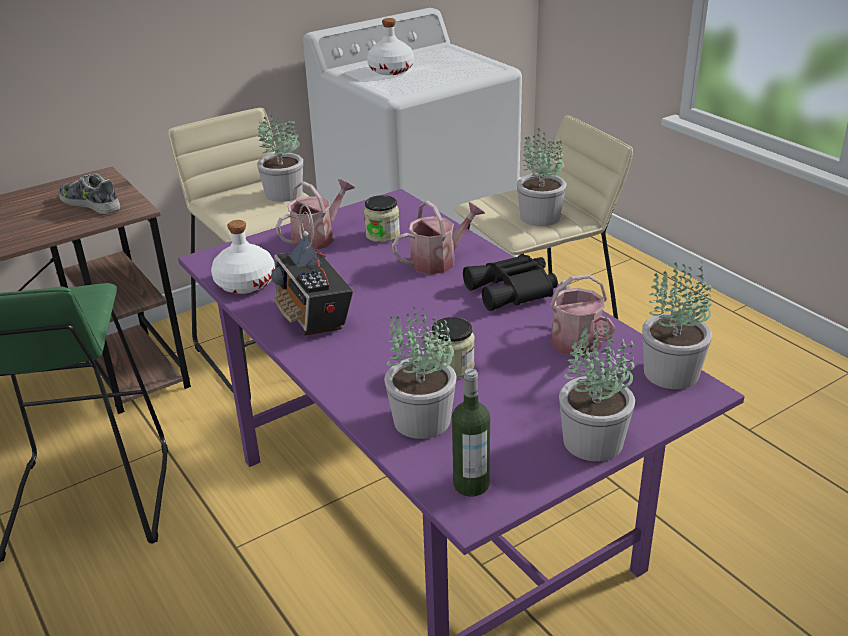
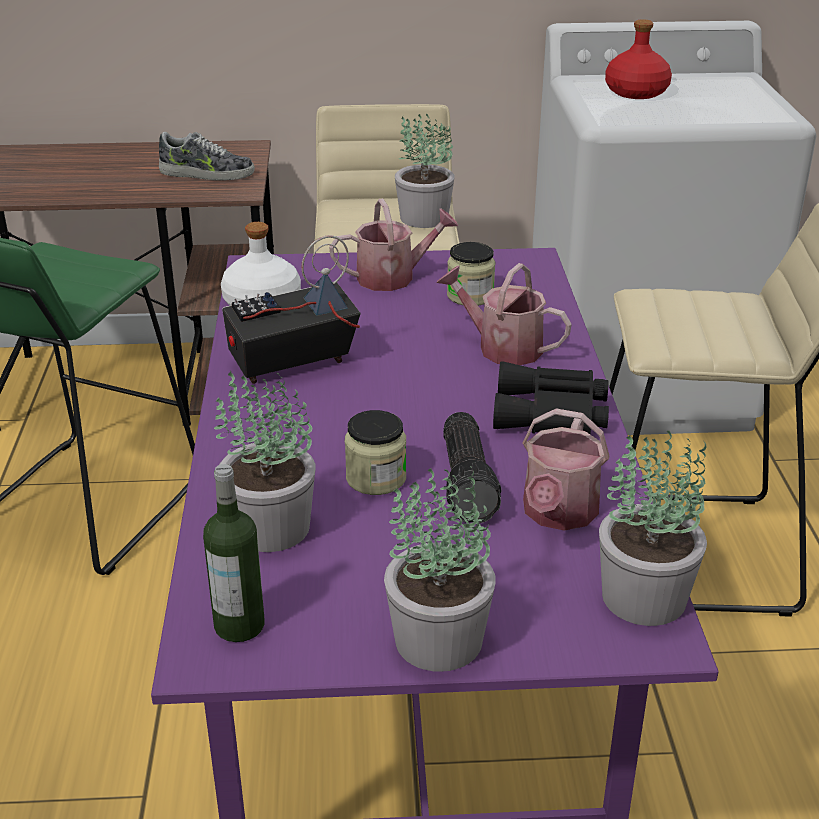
camera: 30 degrees right, 0 degrees up
(91, 203) = (206, 174): shoe -> shoe turned 120 degrees clockwise
(313, 316) = (290, 364): radio -> radio turned 60 degrees clockwise
(391, 70) = (636, 93): white bottle -> red bottle
(438, 261) = (501, 347): watering can -> watering can turned 150 degrees counterclockwise
(510, 347) = (469, 482): none -> flashlight
(539, 217) = (706, 334): potted plant -> none

